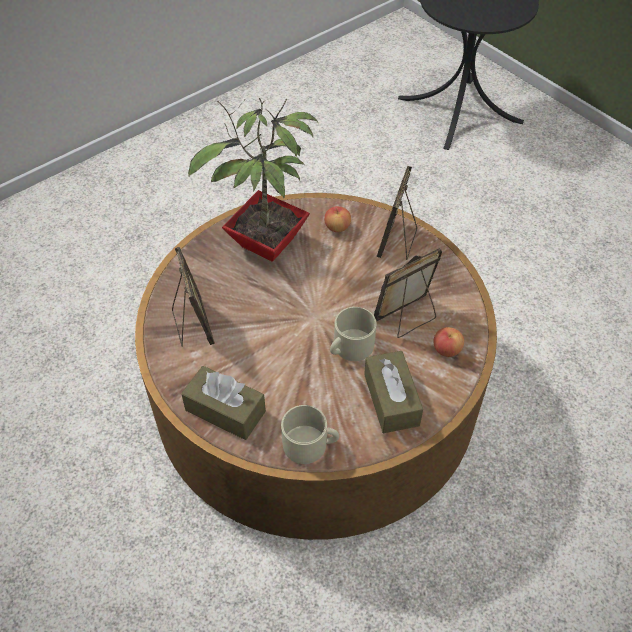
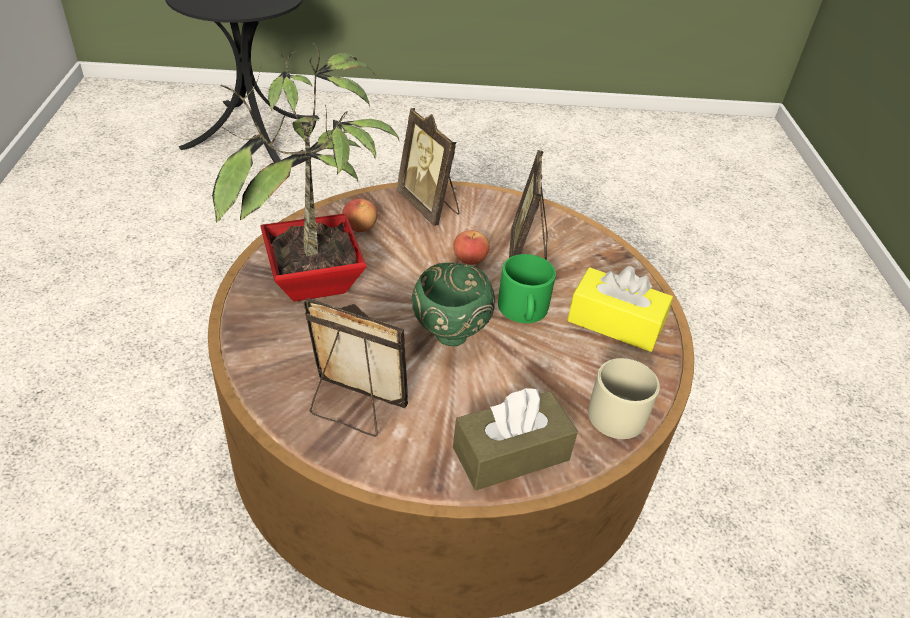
camera: 55 degrees left, 10 degrees down
(287, 328) = (448, 336): none -> green bowl
(349, 347) = (523, 310): beige mug -> green mug
(391, 399) = (615, 323): brown tissue box -> yellow tissue box
(447, 349) = (590, 256): apple -> apple (470, 259)

